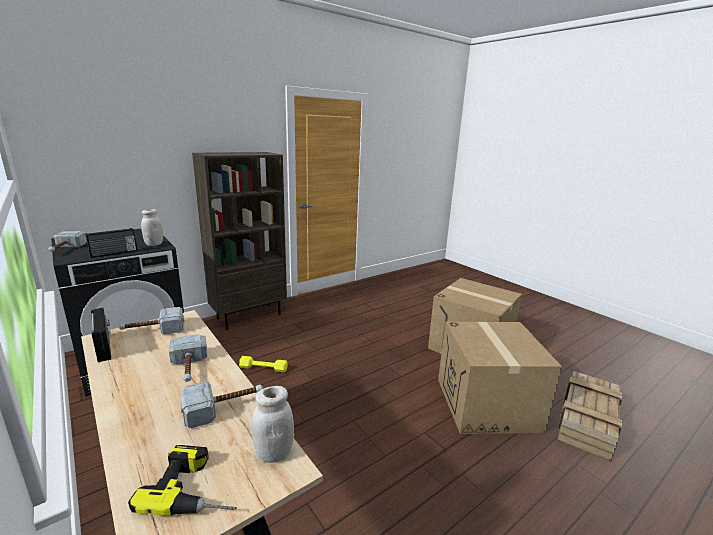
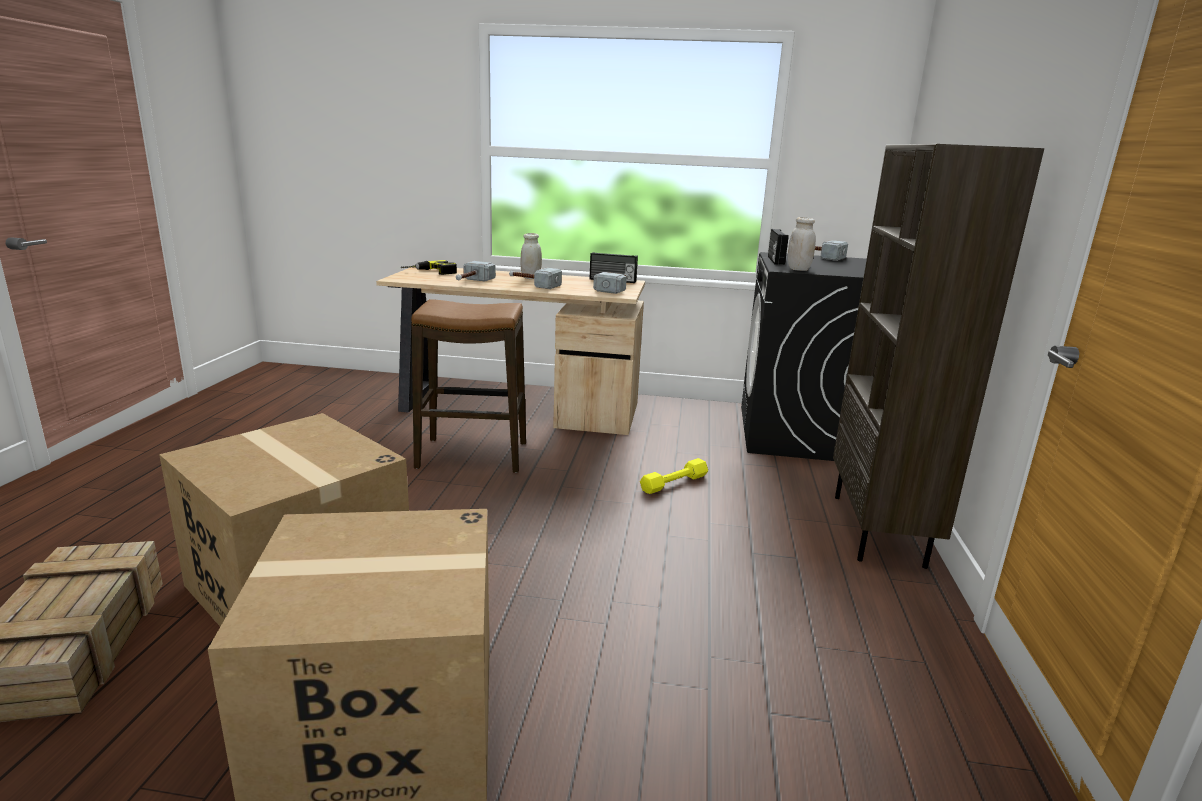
camera: 135 degrees right, 0 degrees up
(274, 453) = (412, 279): white jar -> white jar (531, 278)
(326, 458) = (472, 456): none -> stool

